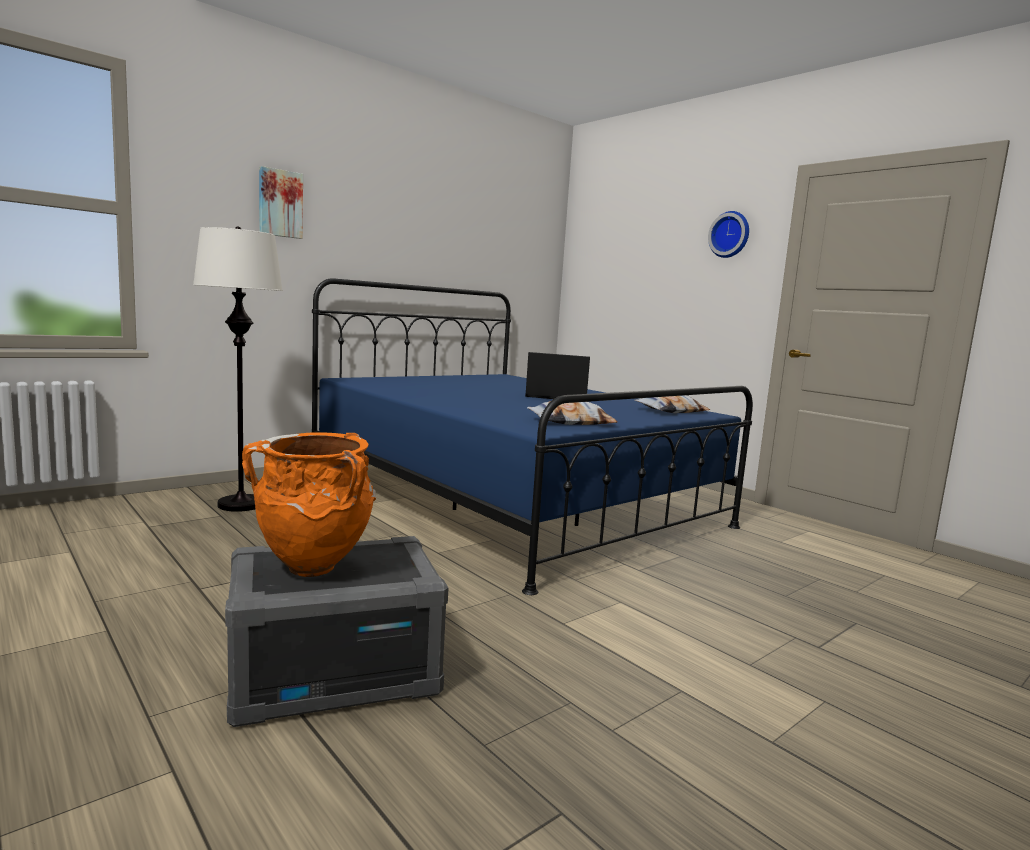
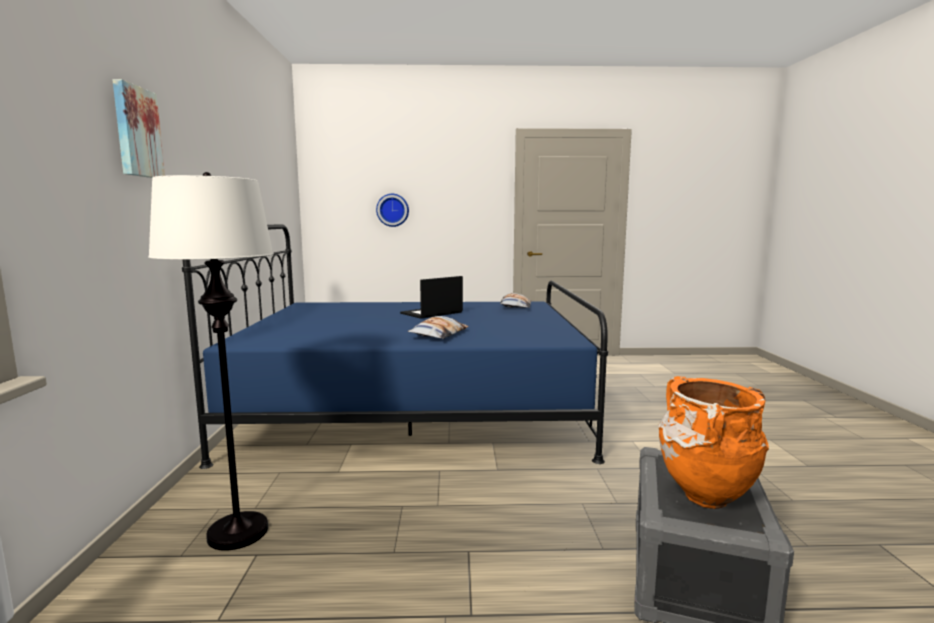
camera: 50 degrees left, 0 degrees up
(571, 422) = (539, 329): pillow -> pillow (438, 334)
(730, 235) = (470, 173): wall clock -> wall clock (392, 210)

